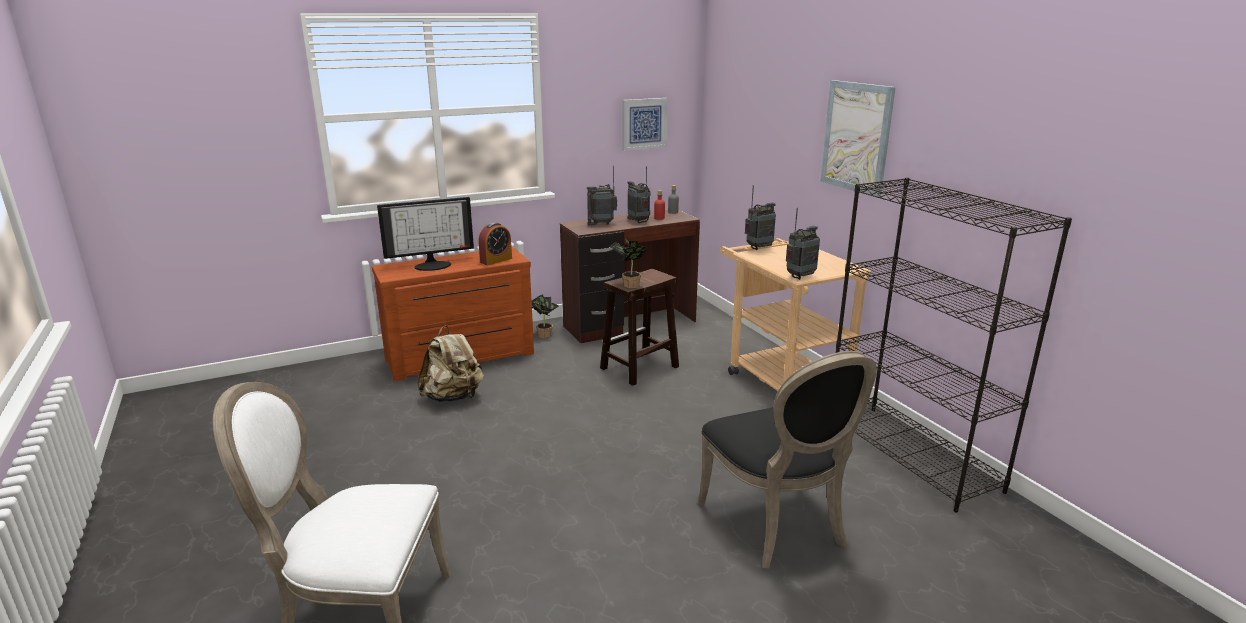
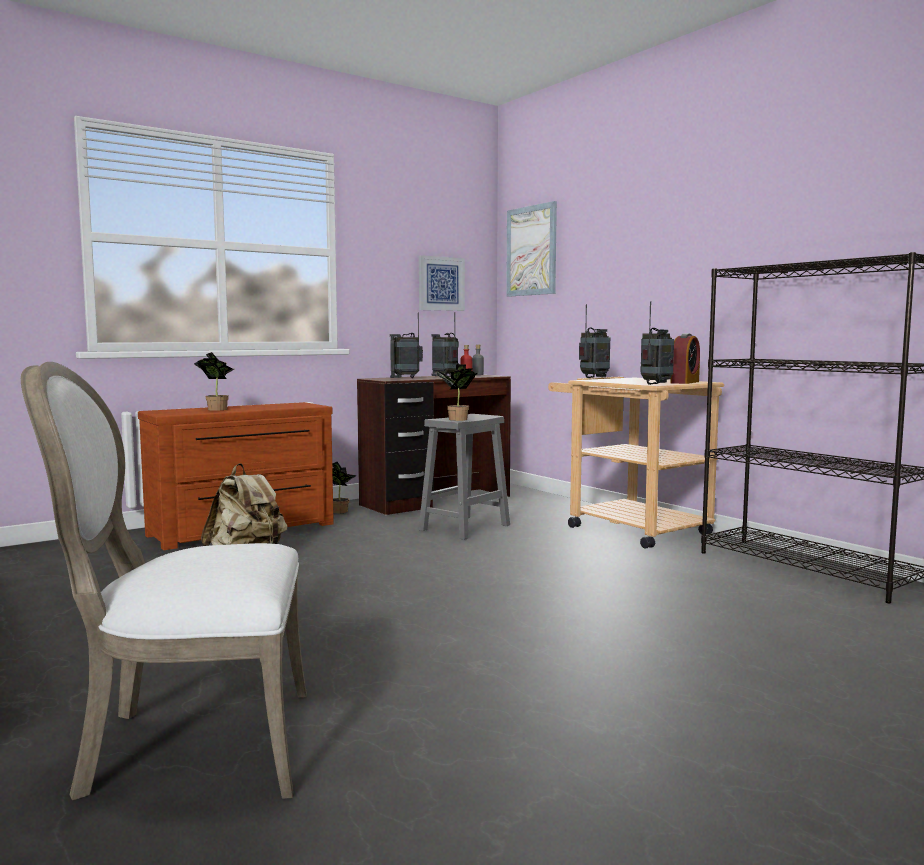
camera: 10 degrees left, 15 degrees down
(433, 265) = (215, 409): monitor -> potted plant
(496, 260) = (291, 406): alarm clock -> alarm clock (684, 382)
(638, 368) = (464, 528): brown stool -> grey stool
(778, 525) = (702, 625): black chair -> none
(856, 137) = (688, 251): picture -> picture (531, 251)

